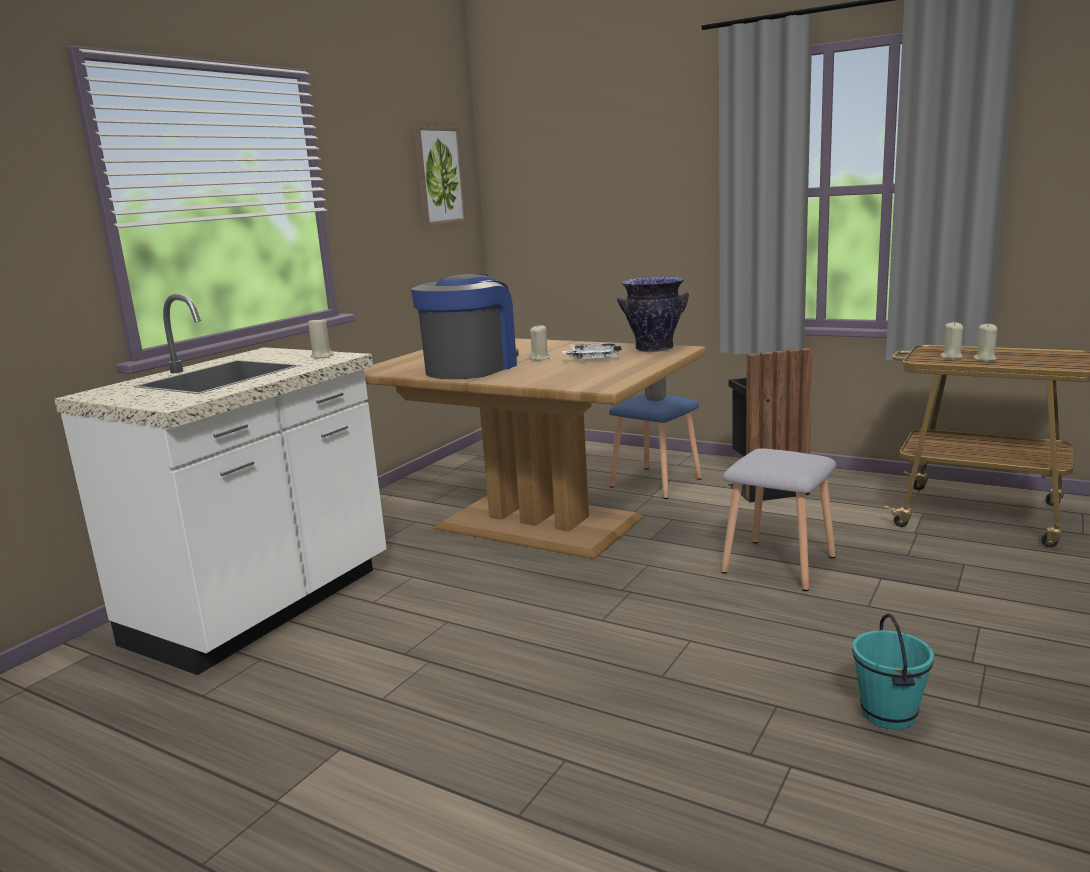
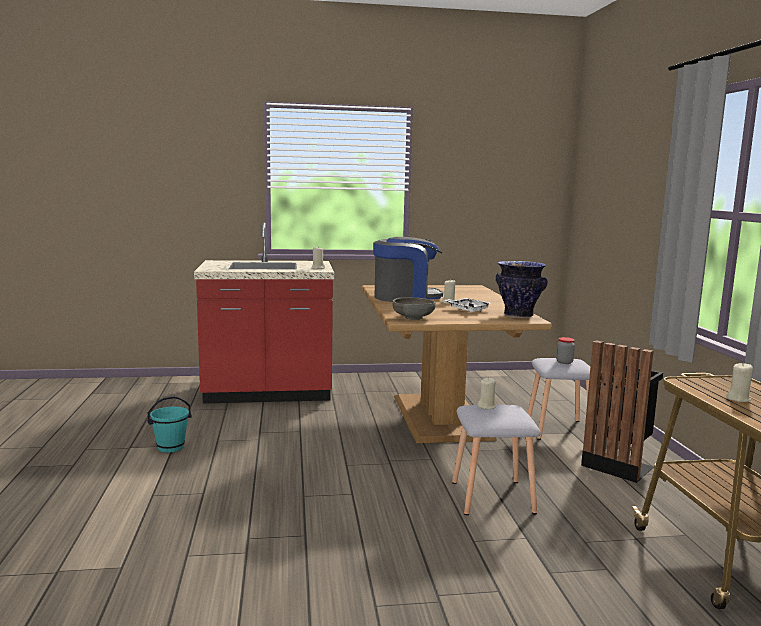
camera: 50 degrees right, 5 degrees down
(264, 608) = (268, 394): white counter -> red counter
(439, 176) = (524, 175): picture -> none
(598, 381) = (413, 318): none -> grey bowl
(657, 482) = (559, 430): blue stool -> grey stool
(887, 714) = (330, 573): turquoise bucket -> turquoise bucket (170, 447)
(951, 357) = (720, 389): beige candle -> beige candle (486, 406)

